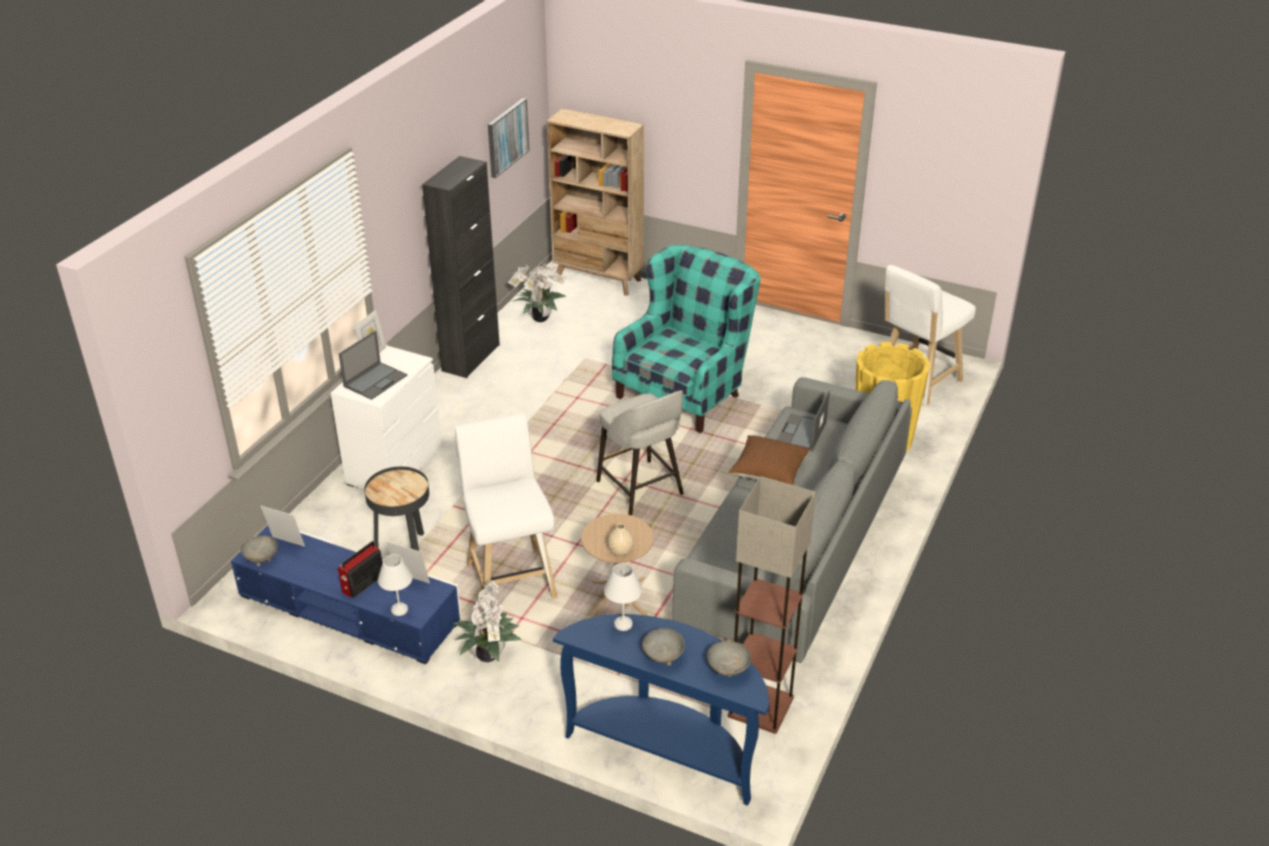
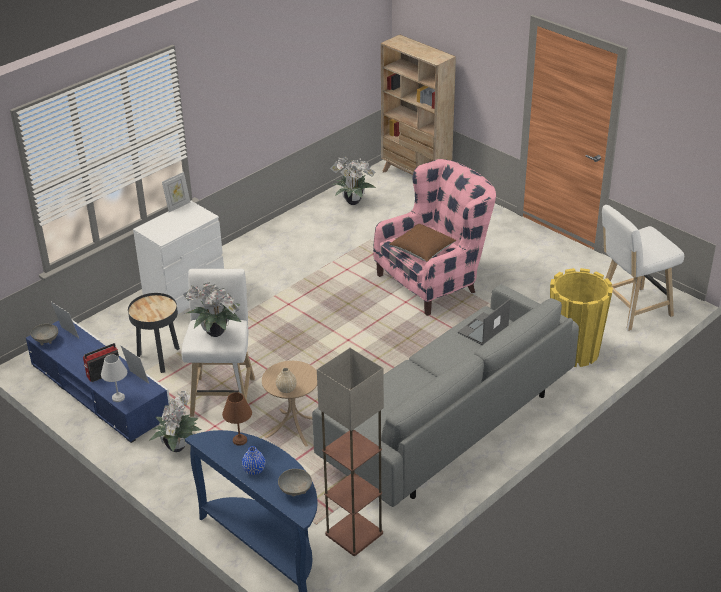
camera: 20 degrees right, 0 degrees up
(376, 380) = (169, 226): laptop -> none
(471, 358) = (284, 223): black cabinet -> none
(507, 137) = (342, 52): picture -> none
(510, 500) = (217, 334): none -> potted plant
(623, 623) = (240, 440): white table lamp -> brown table lamp
(641, 489) = (356, 350): grey stool -> none
(663, 656) = (254, 470): grey bowl -> blue vase
(687, 392) = (435, 281): turquoise armchair -> pink armchair
(768, 472) = (438, 354): brown pillow -> brown pillow (422, 251)

